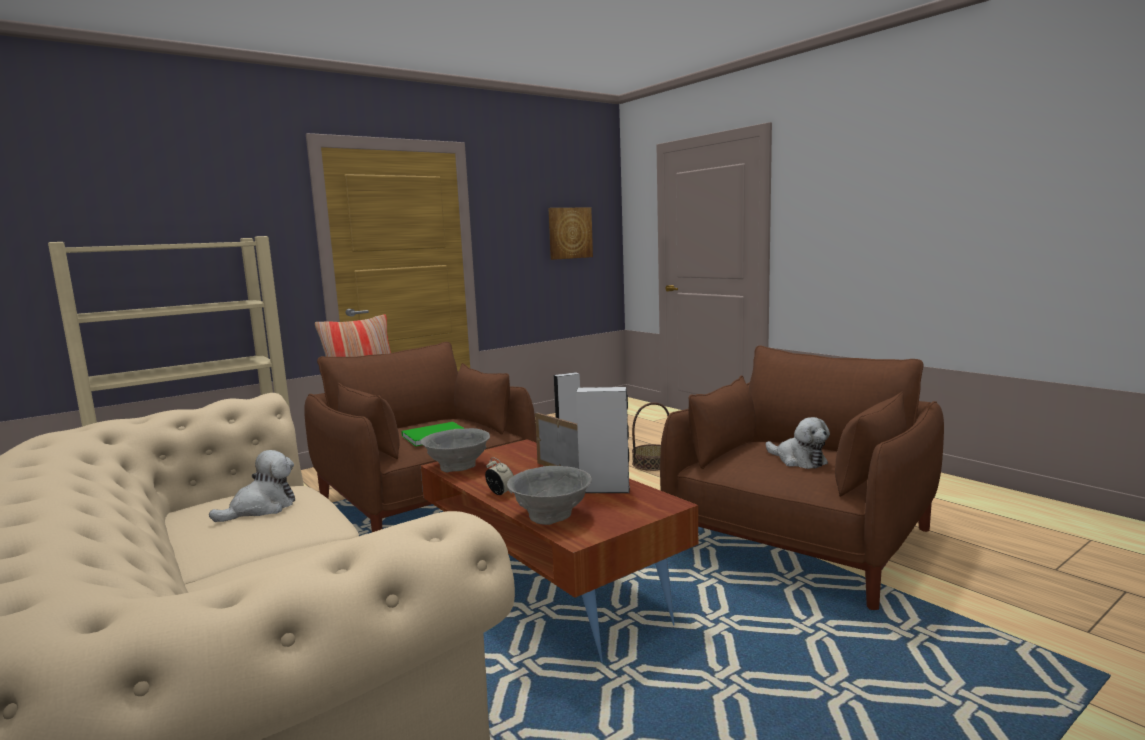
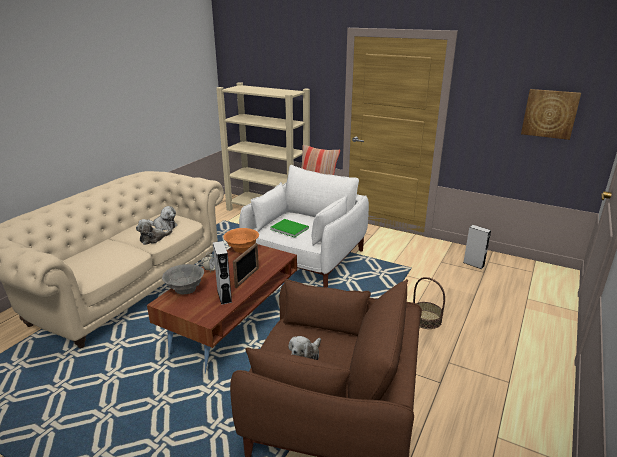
camera: 65 degrees right, 15 degrees up
(303, 523) = (153, 239): none -> plush toy
(425, 501) = (306, 258): brown armchair -> white armchair
(458, 467) = (242, 249): grey bowl -> orange bowl

